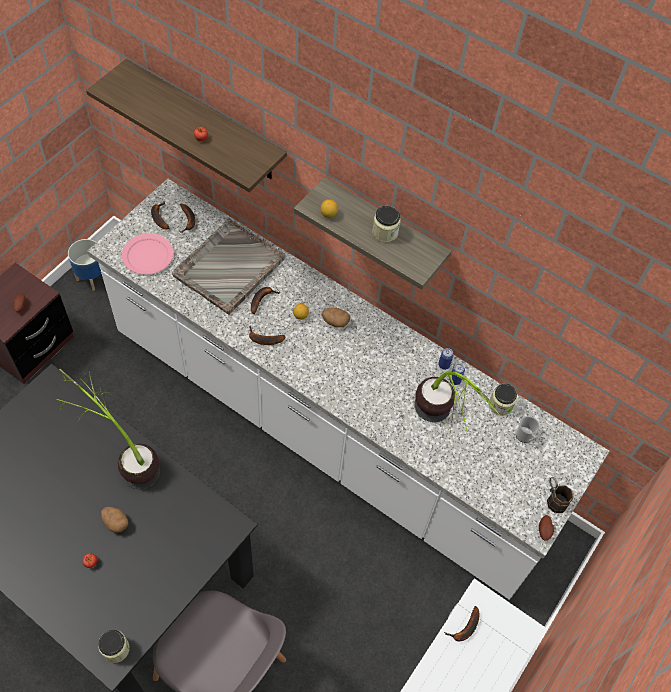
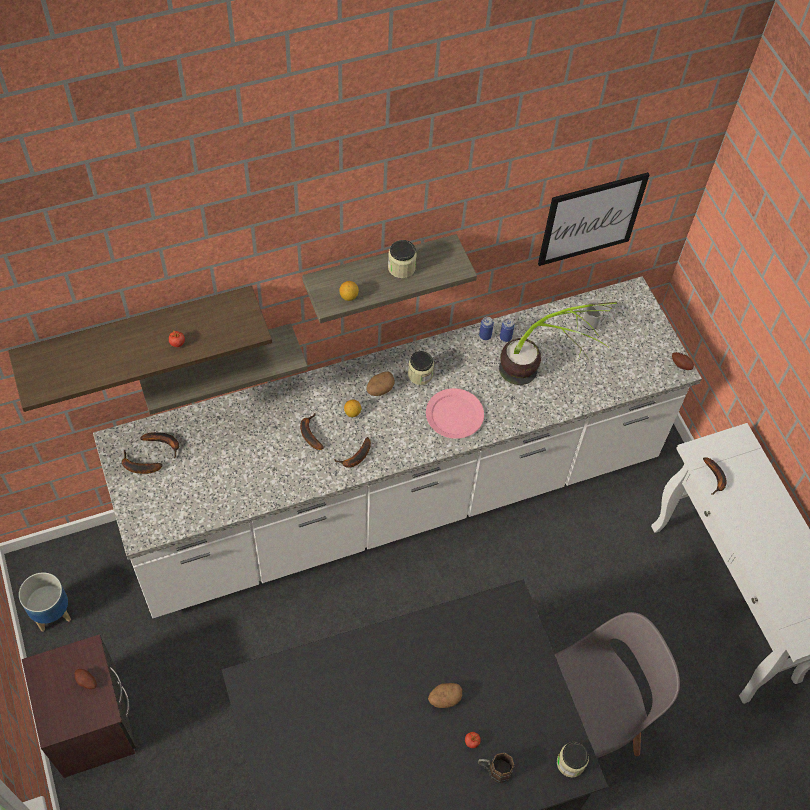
camera: 55 degrees left, 0 degrees up
(124, 458) = (380, 656): potted plant -> none
(148, 255) = (179, 502): pink plate -> pink plate (454, 414)
(228, 268) = (251, 440): grey tray -> none
(256, 197) = (216, 359): none -> shelf
(500, 405) = (552, 321): jar -> jar (420, 375)
(554, 499) = (659, 340): brown mug -> brown mug (494, 770)
(576, 347) = (591, 219): none -> picture

